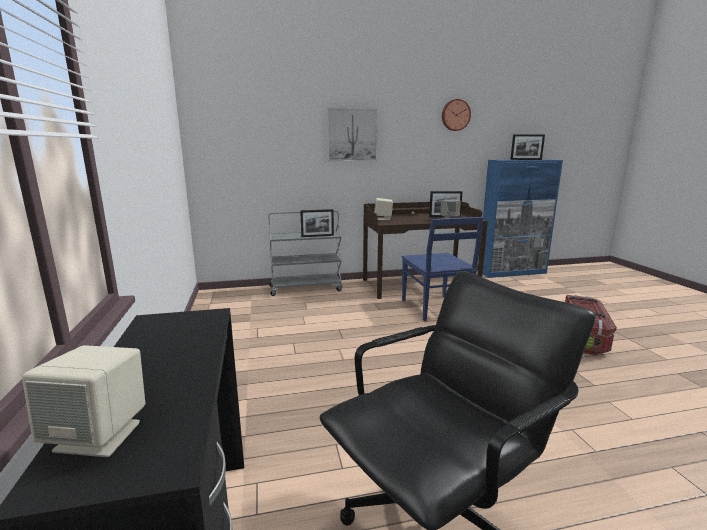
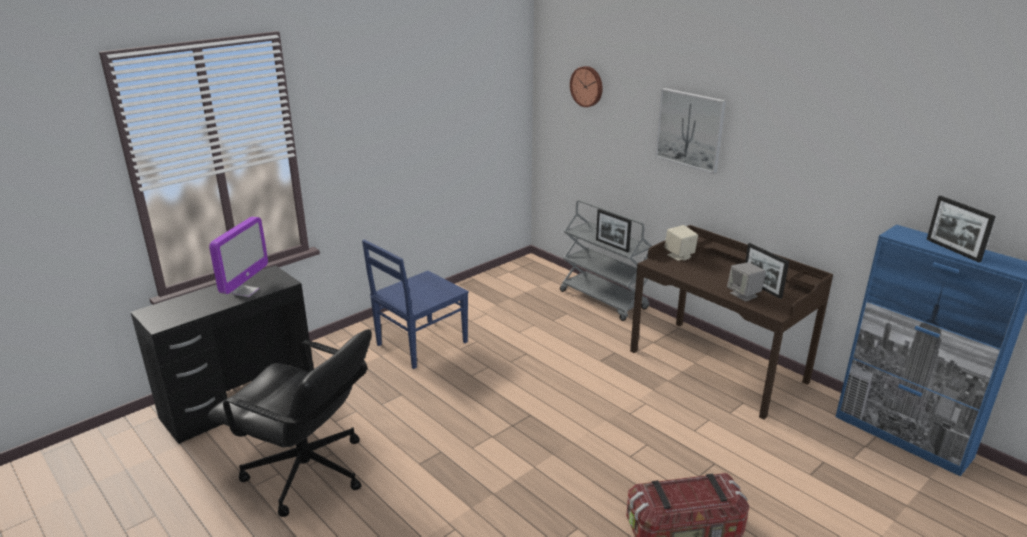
camera: 60 degrees right, 10 degrees up
(100, 436) = (171, 307): beige speaker -> none
(184, 346) = (245, 291): none -> monitor
(435, 308) = (650, 396): blue chair -> blue chair (420, 344)
(455, 115) = (848, 133): wall clock -> wall clock (587, 86)

